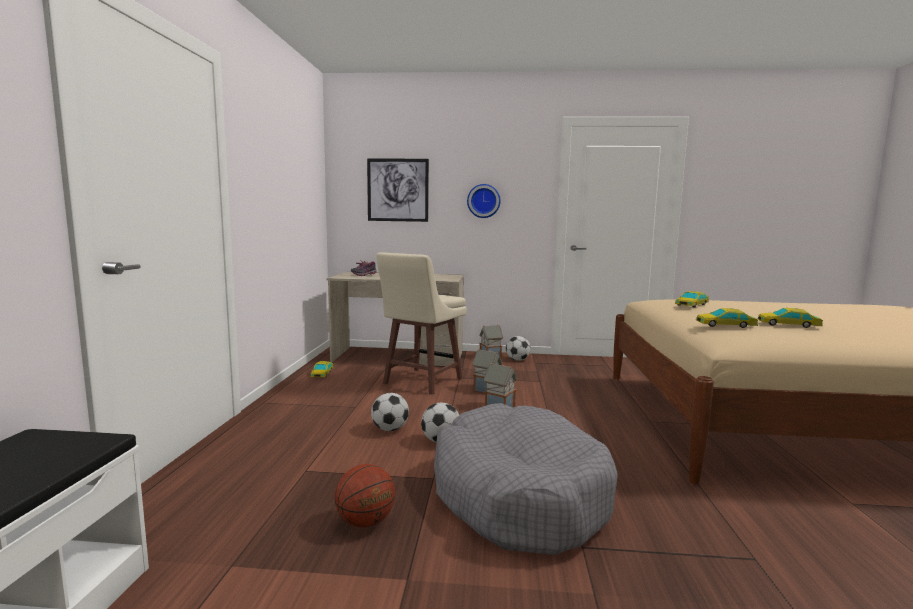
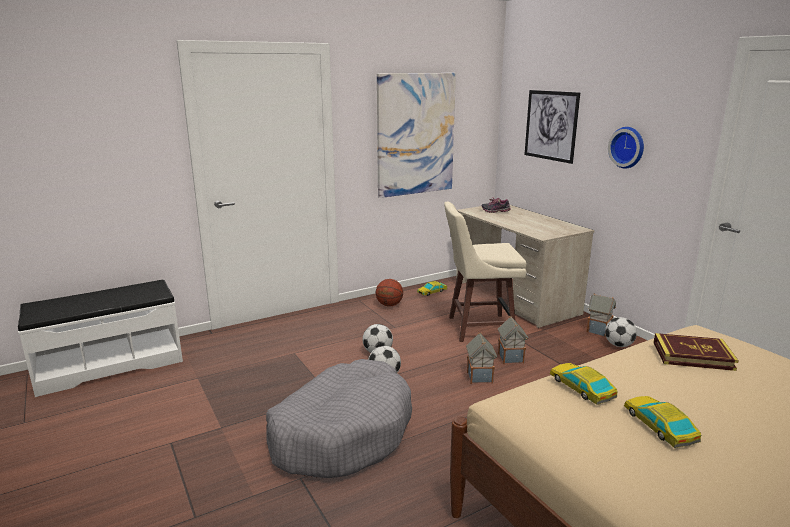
camera: 55 degrees right, 10 degrees up
(284, 193) = (415, 134): none -> picture
(365, 522) = (260, 394): basketball -> basketball (389, 305)
(691, 305) = (692, 356): toy car -> book

